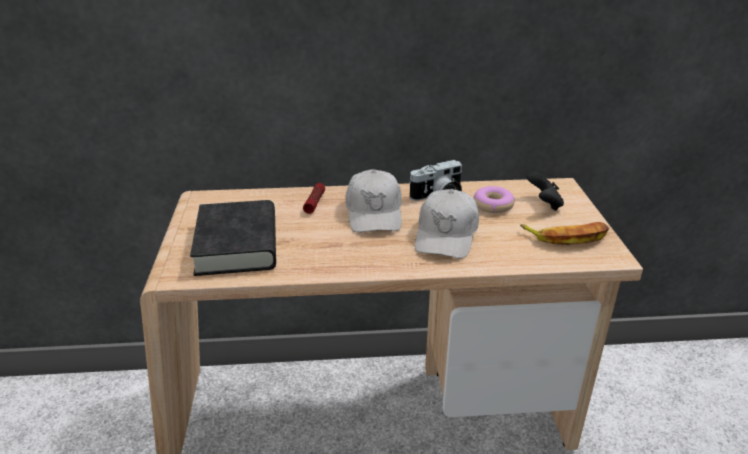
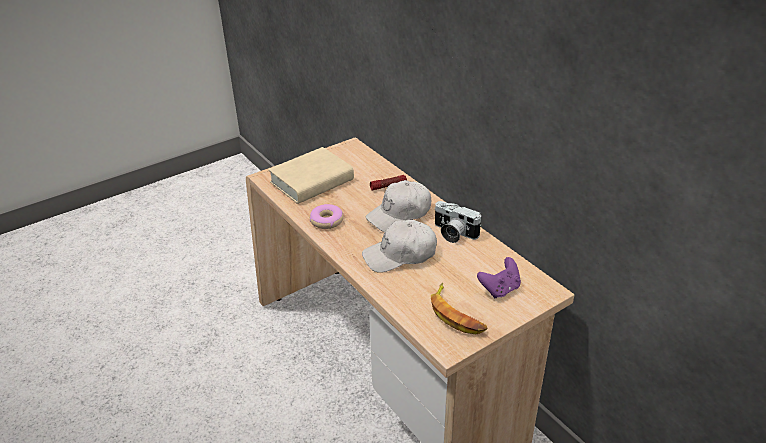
camera: 60 degrees right, 5 degrees up
(237, 245) = (312, 181): black book -> beige book
(493, 205) = (469, 263): donut -> donut (327, 221)
(544, 204) = (500, 289): black game controller -> purple game controller

